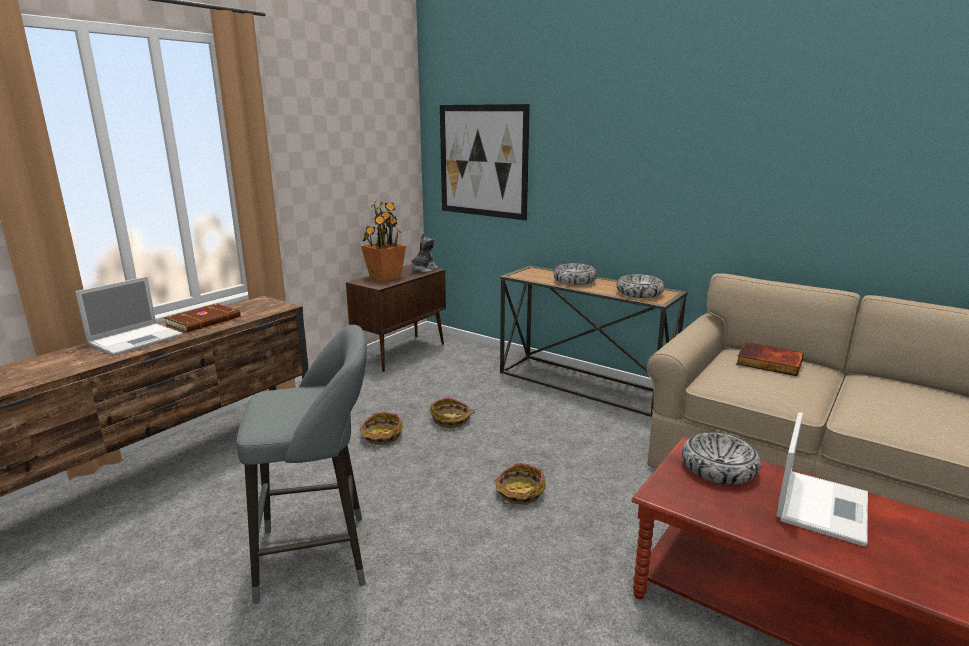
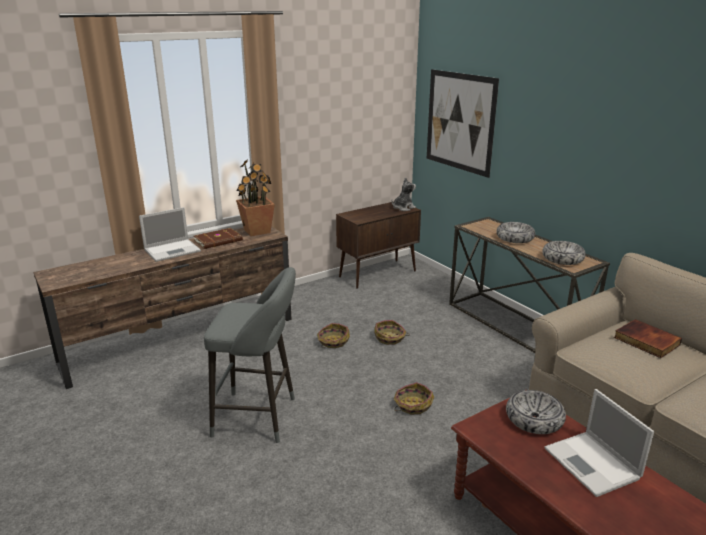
camera: 20 degrees right, 5 degrees up
(385, 277) = (368, 212): potted plant -> potted plant (257, 231)
(821, 505) = (593, 464): laptop -> laptop turned 105 degrees clockwise

